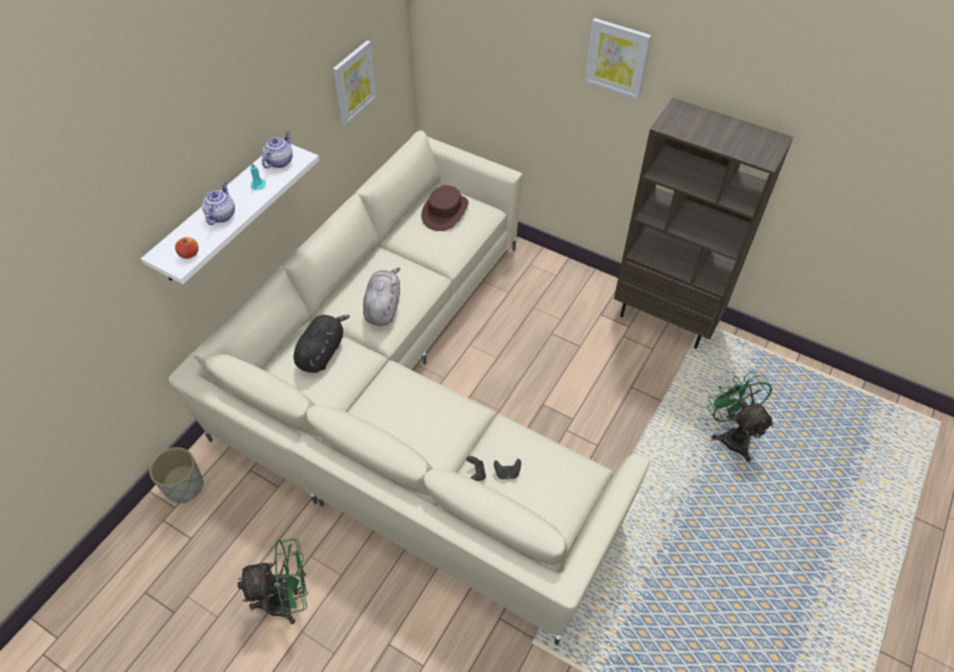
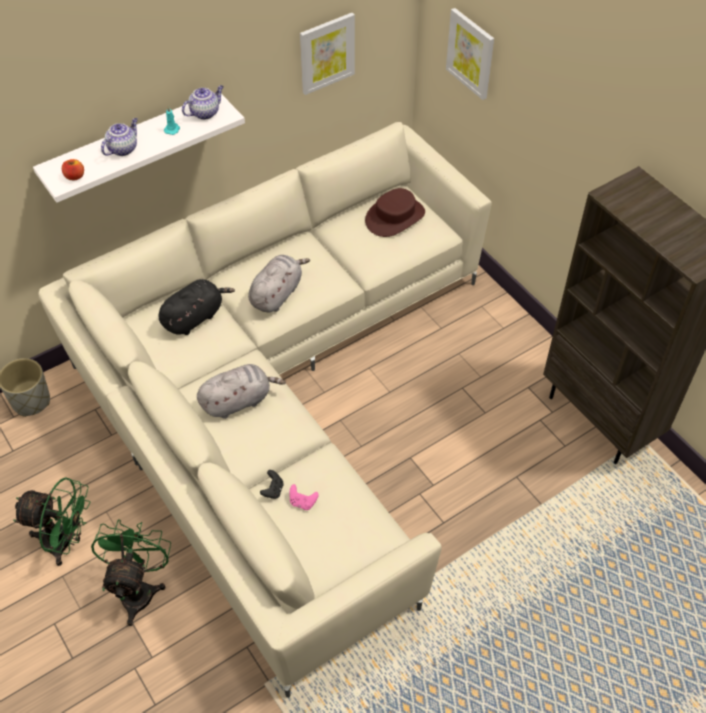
camera: 25 degrees right, 0 degrees up
(402, 409) = (238, 401): none -> grey plush toy
(507, 473) = (302, 502): black game controller -> pink game controller
(617, 58) = (594, 105): picture -> picture (471, 53)
(731, 435) = (599, 572): green fan -> green fan (139, 589)

